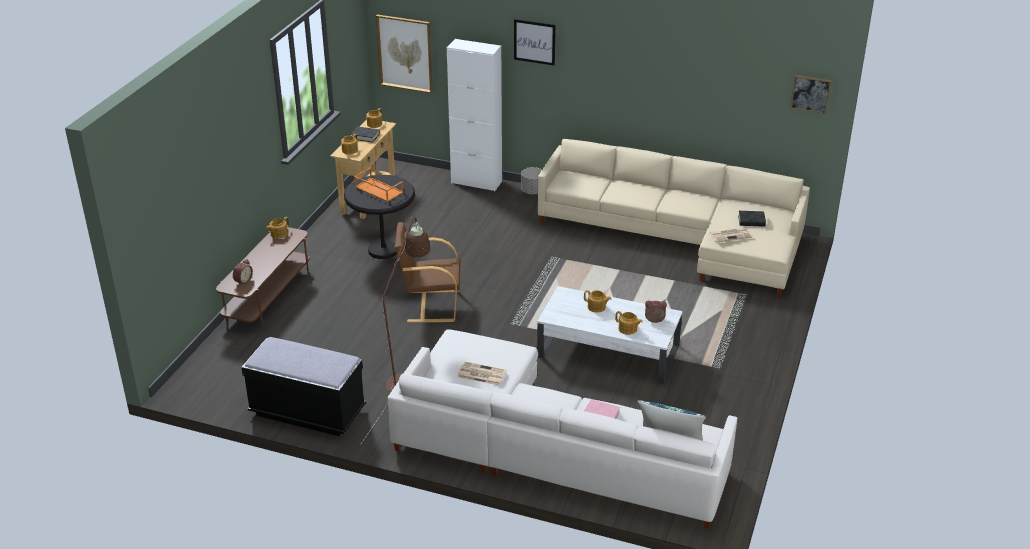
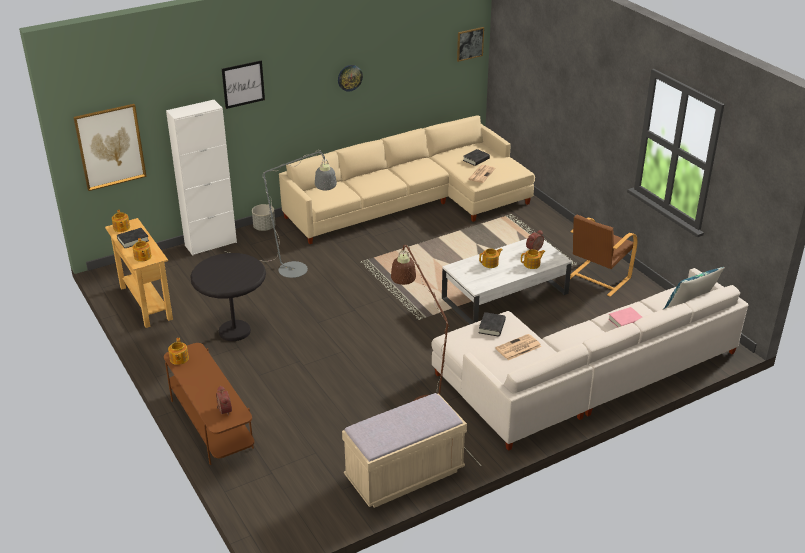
camera: 50 degrees left, 0 degrees up
(307, 412) = (404, 475): black bench -> beige bench
(378, 190) = (225, 271): orange tray -> none
(430, 305) = (344, 345): brown armchair -> brown armchair (597, 278)
(494, 348) = (492, 327): none -> black book
(498, 237) = (300, 271): none -> grey floor lamp
(651, 77) = (349, 77): none -> wall clock

